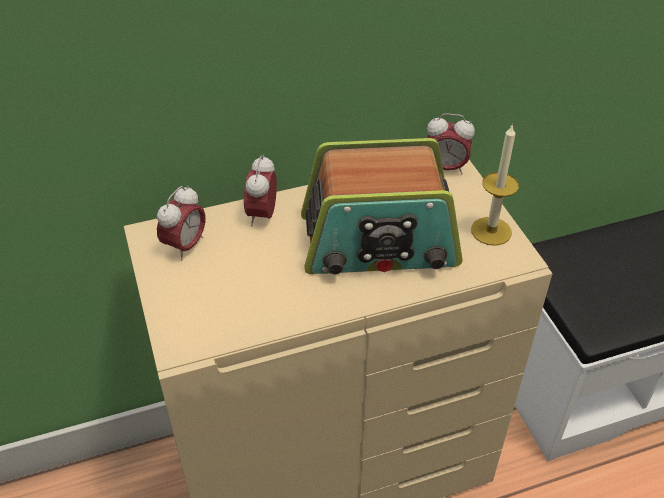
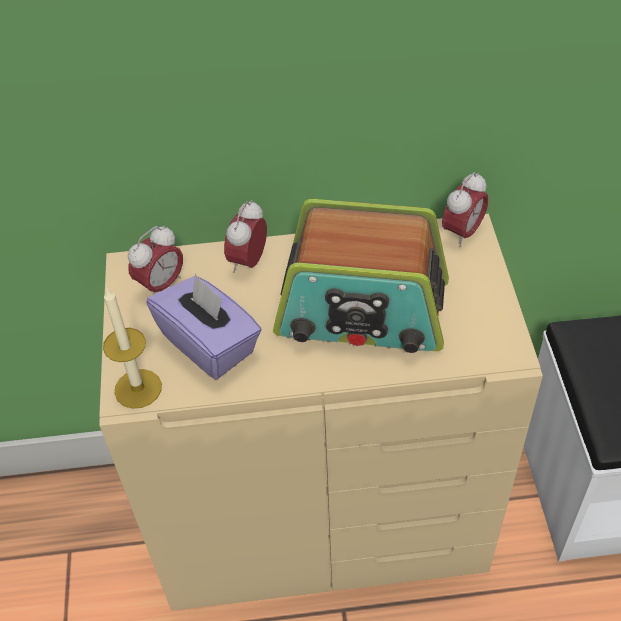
camera: 15 degrees right, 5 degrees up
(247, 290) = (209, 344): none -> purple tissue box
(445, 168) = (462, 233): alarm clock -> alarm clock turned 75 degrees counterclockwise
(491, 231) = (489, 315): candle -> candle (138, 388)

